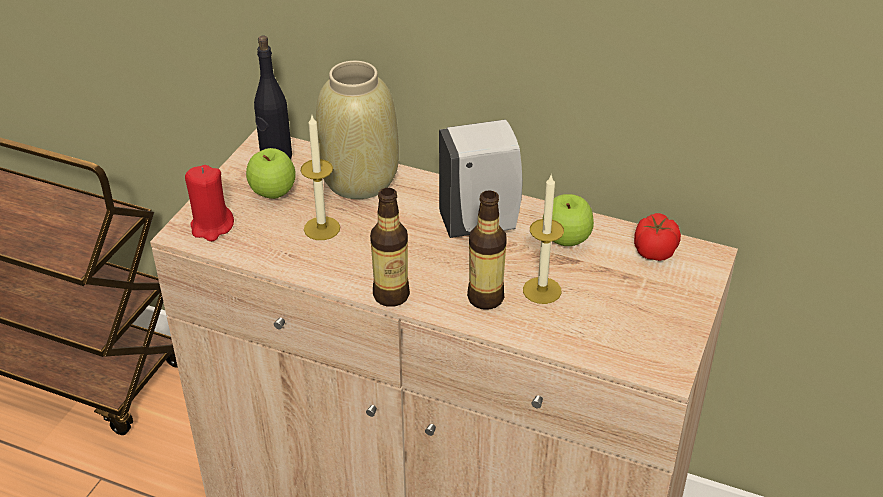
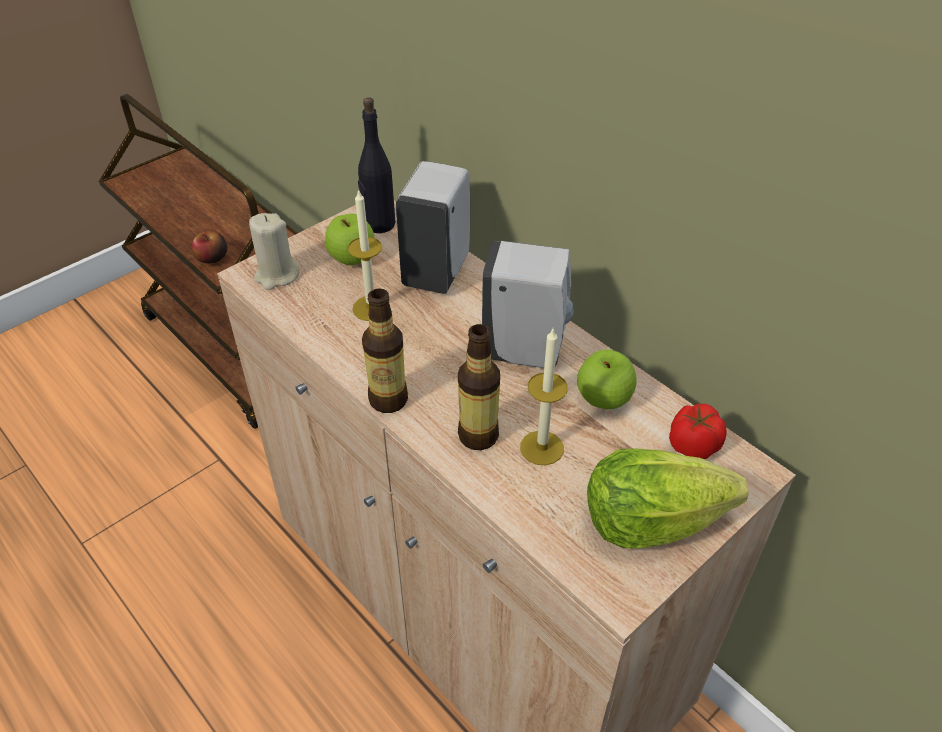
camera: 25 degrees right, 5 degrees up
(55, 252) = (212, 257): none -> apple
(212, 227) = (277, 275): red candle -> beige candle
(358, 181) = (437, 270): beige vase -> white soap dispenser
(656, 314) = (650, 521): none -> lettuce

